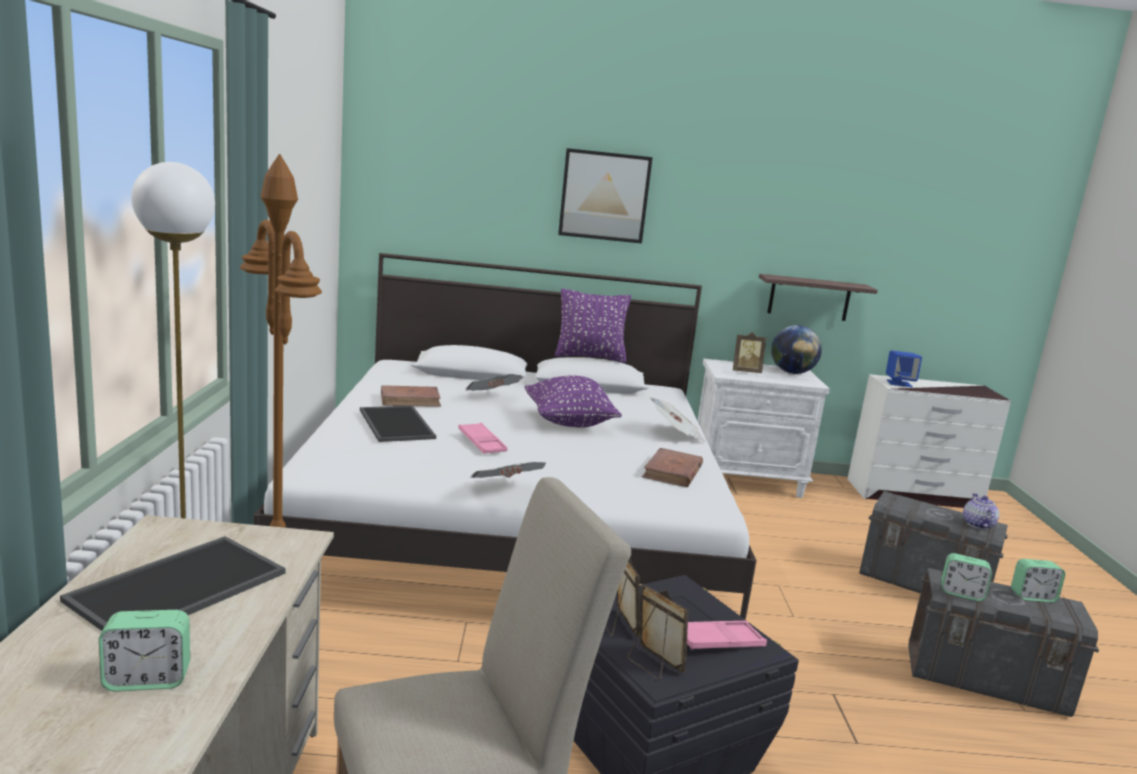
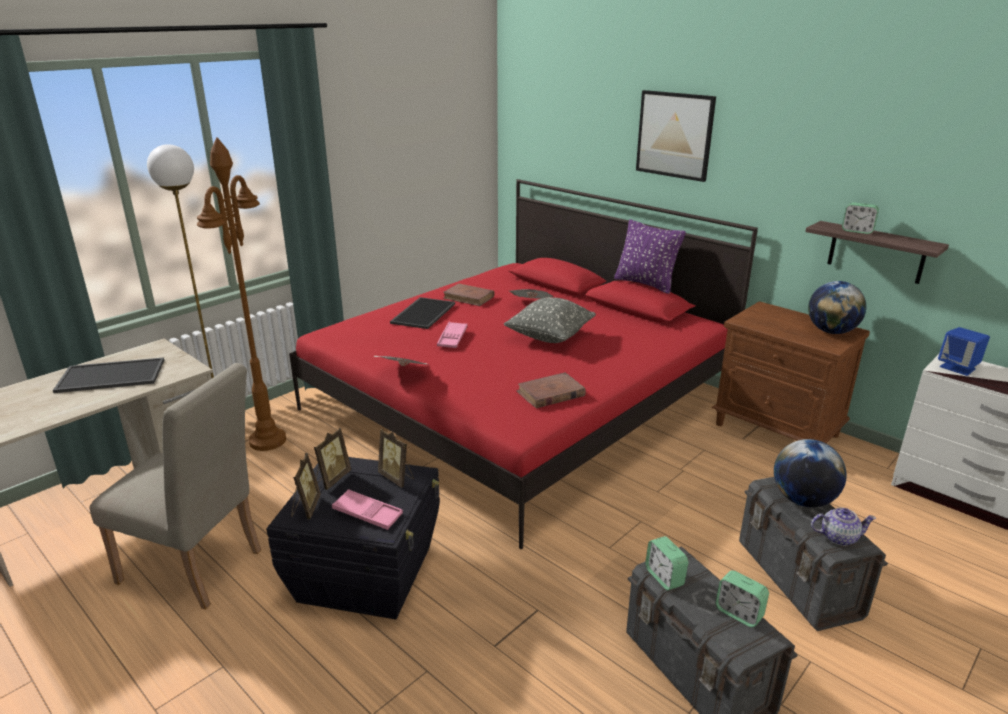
camera: 45 degrees right, 10 degrees up
(147, 679) = (34, 410): alarm clock -> alarm clock (857, 231)
(515, 516) = (519, 402): white bed -> red bed
(569, 423) = (549, 337): purple pillow -> grey pillow
(676, 435) = (622, 366): newspaper -> none
(745, 371) = (773, 321): picture frame -> picture frame (397, 478)
(747, 480) = (777, 430): white nightstand -> brown nightstand
(921, 508) = (803, 500): none -> globe
(977, 525) = (838, 537): teapot -> teapot turned 45 degrees clockwise

